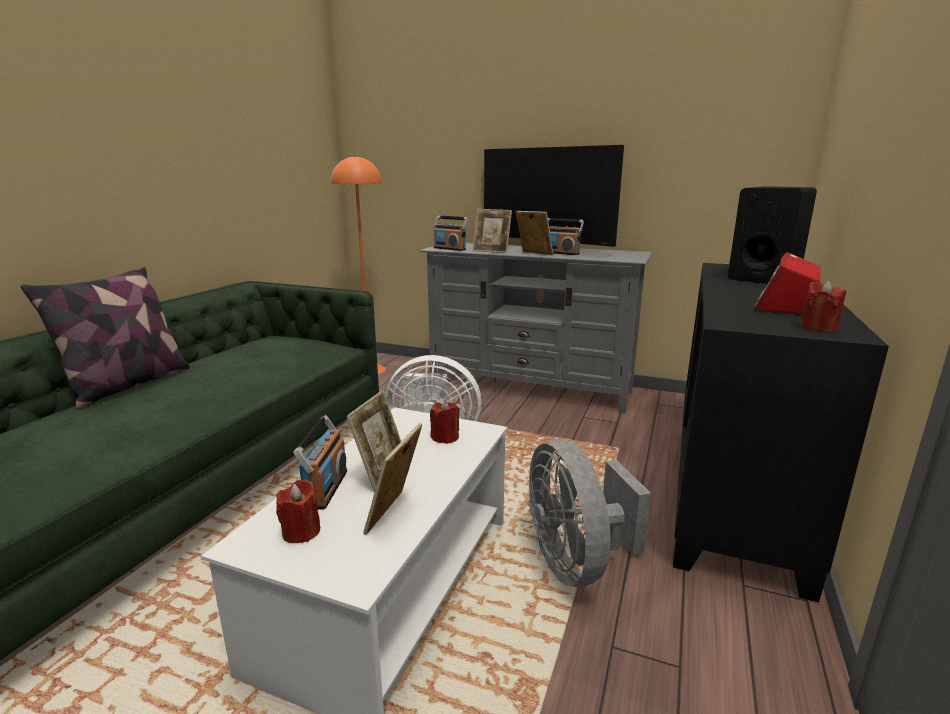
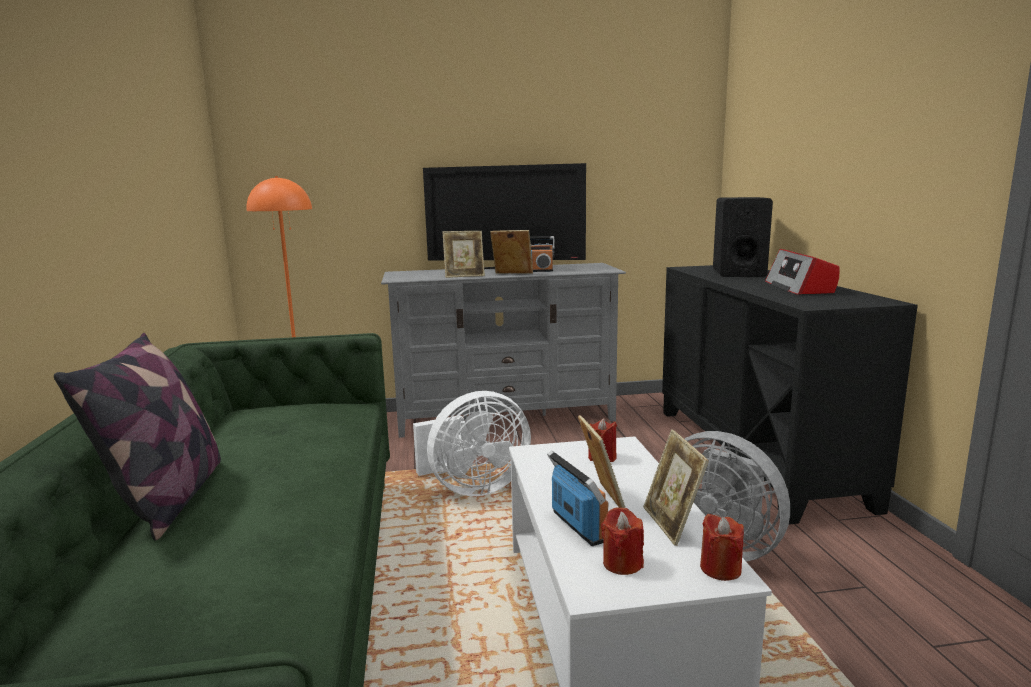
camera: 30 degrees left, 5 degrees down
(450, 249) = (413, 278): radio -> none
(818, 327) = (860, 300): red candle -> red candle (720, 569)

